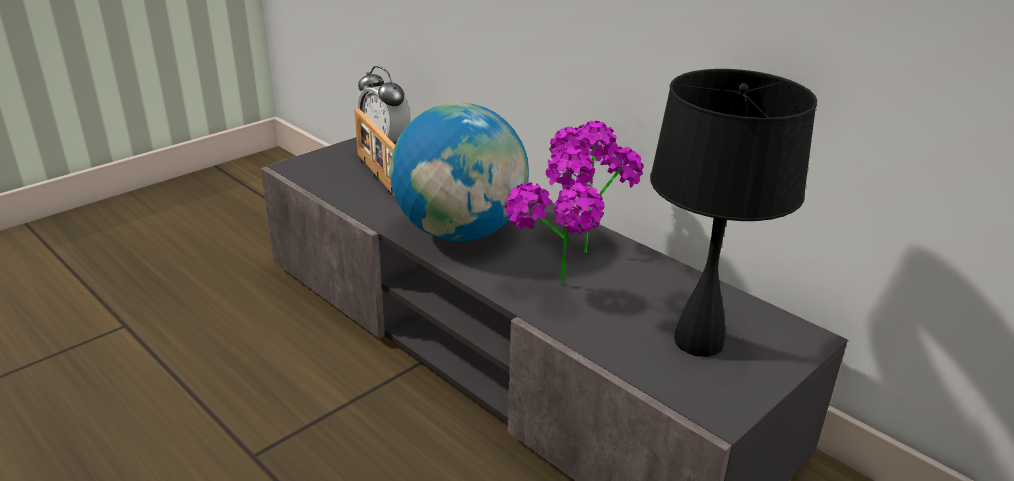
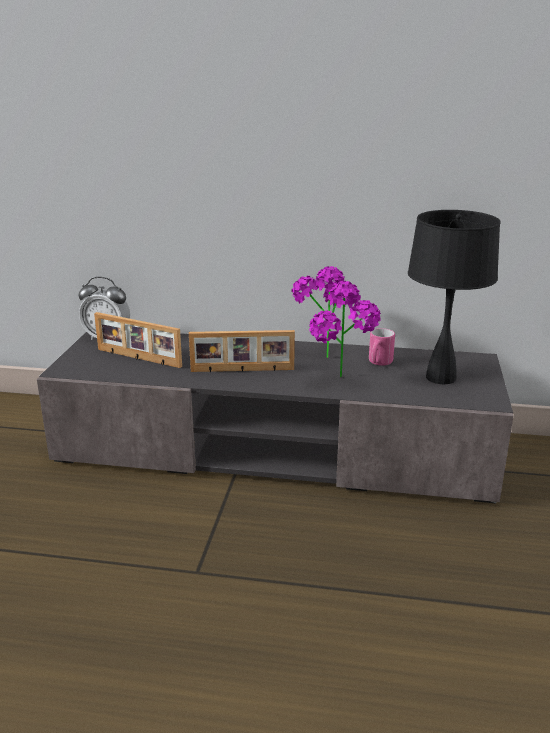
camera: 35 degrees left, 5 degrees down
(460, 232) = (242, 370): globe -> picture frame
(641, 285) = (379, 363): none -> pink mug

